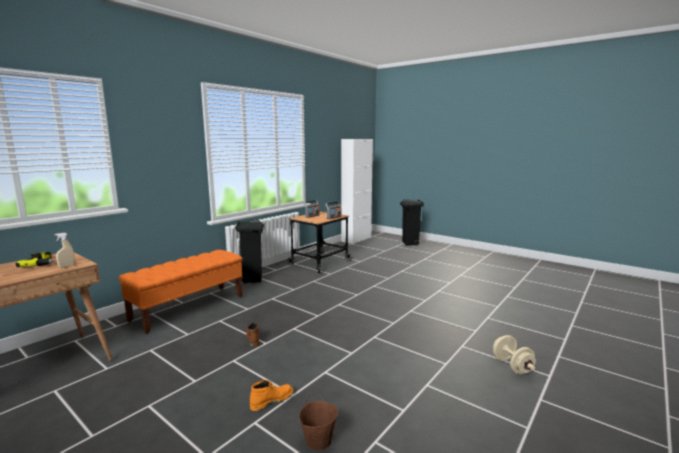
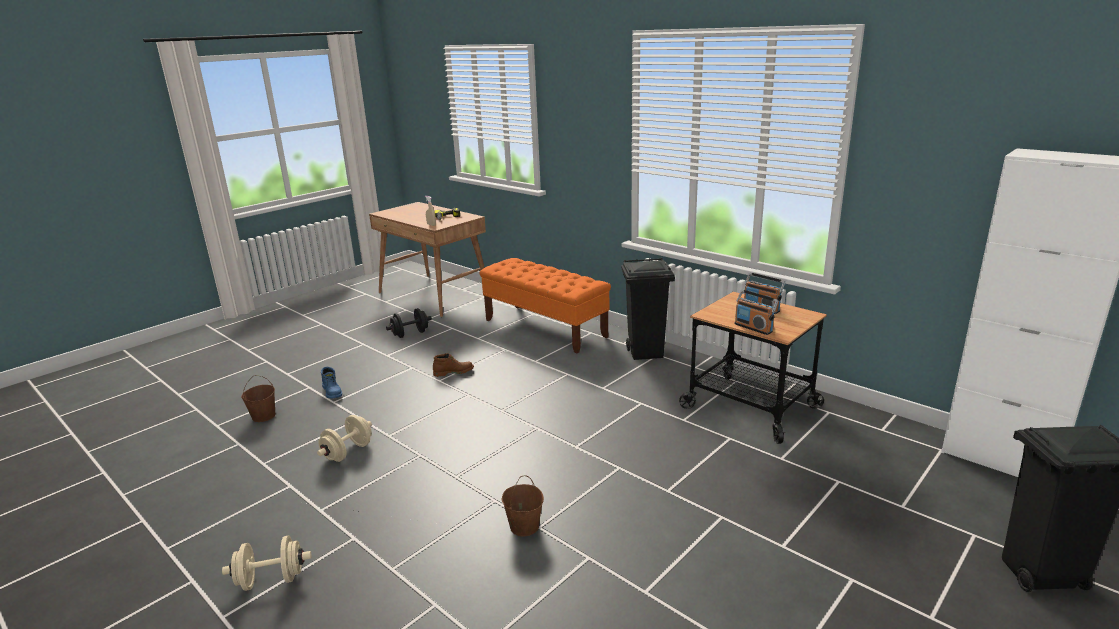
camera: 95 degrees right, 10 degrees up
(145, 374) = (410, 334): none -> black dumbbell
(271, 400) = (332, 392): orange boot -> blue boot
(376, 367) = (348, 452): none -> beige dumbbell
(426, 303) = (524, 526): none -> brown bucket

